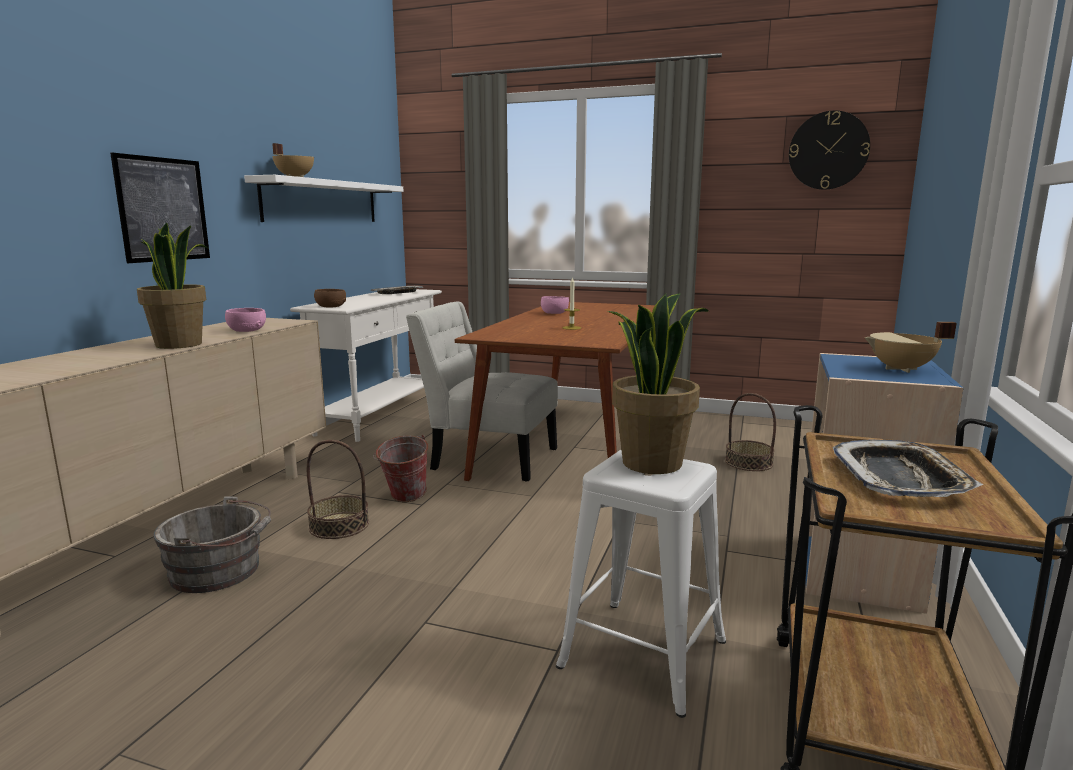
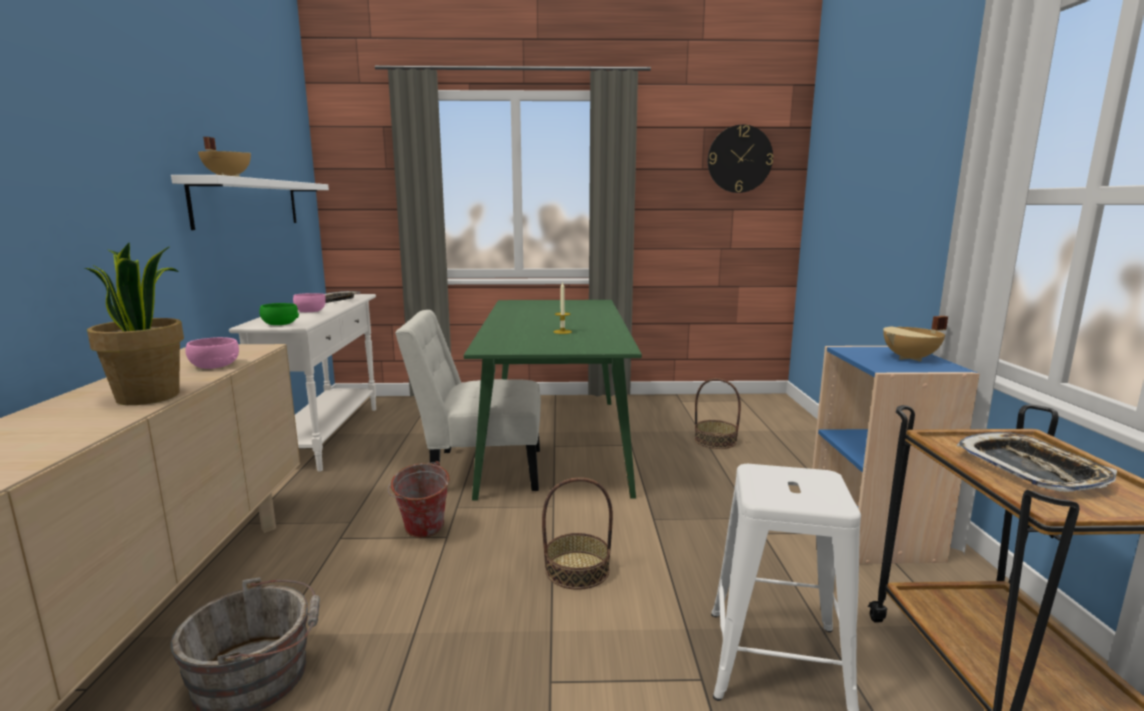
camera: 20 degrees left, 0 degrees up
(163, 209) = (85, 221): picture -> none
(330, 306) = (280, 324): brown bowl -> green bowl
(339, 525) = (370, 581): basket -> basket (577, 570)
(554, 313) = (520, 314): pink bowl -> pink bowl (310, 311)
(576, 443) = (554, 442): brown dining table -> green dining table
(651, 463) = (785, 477): potted plant -> none

